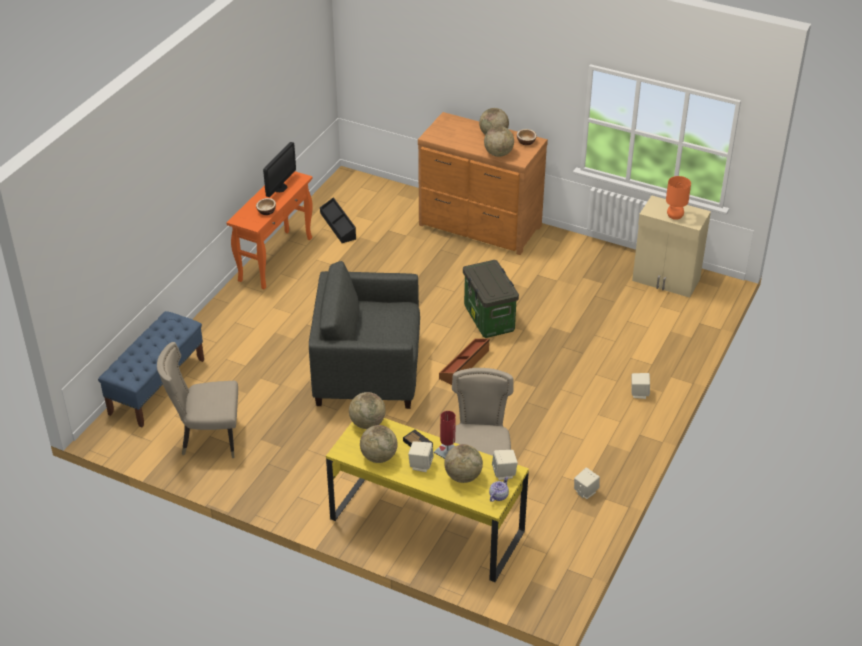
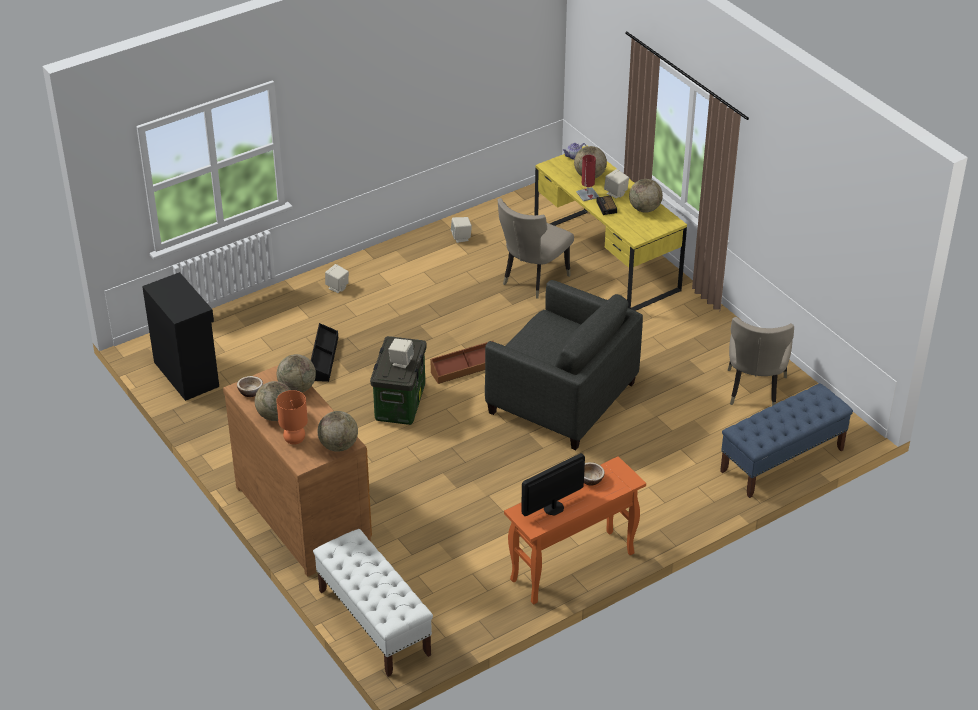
camera: 150 degrees left, 0 degrees up
(207, 438) = (754, 391): beige chair -> beige chair turned 75 degrees clockwise
(338, 225) = (465, 586): black storage box -> black storage box (323, 358)
(367, 423) = (636, 234): globe -> globe (338, 446)
(379, 190) = (373, 622): none -> white bench
(504, 473) = (557, 167): beige speaker -> beige speaker (401, 362)
(666, 280) = (187, 373): beige cabinet -> black cabinet
(674, 216) = (183, 293): orange table lamp -> orange table lamp (295, 440)

